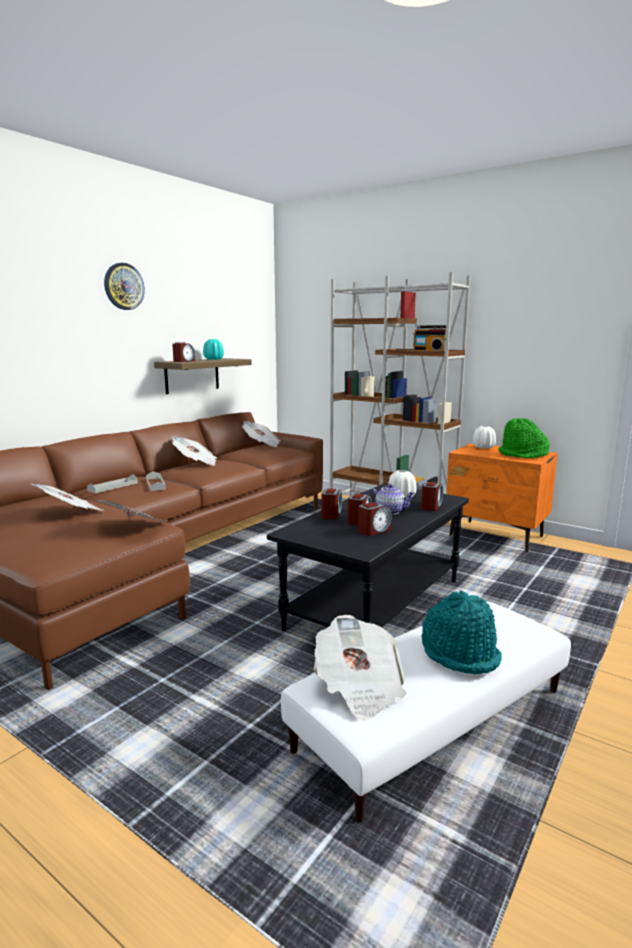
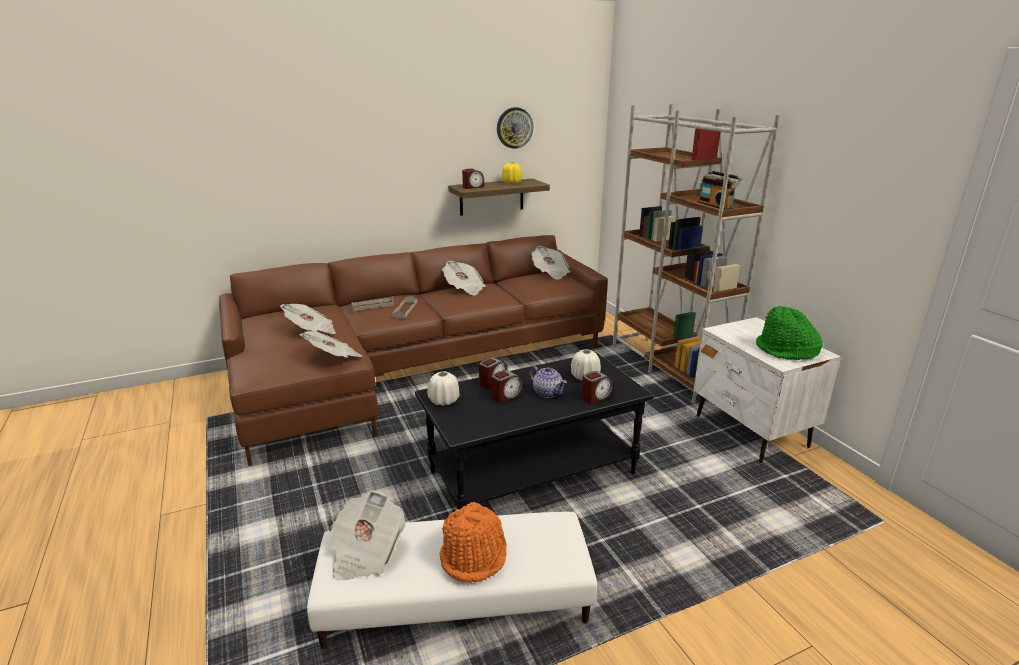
camera: 30 degrees right, 10 degrees up
(124, 286) = (418, 116): wall clock -> wall clock (514, 128)
(213, 359) = (511, 183): turquoise vase -> yellow vase
(374, 531) = (500, 413): alarm clock -> none
(460, 653) = (474, 555): turquoise hat -> orange hat
(483, 447) = (757, 328): white vase -> white vase (444, 401)
(496, 536) = (751, 432): orange nightstand -> white nightstand

